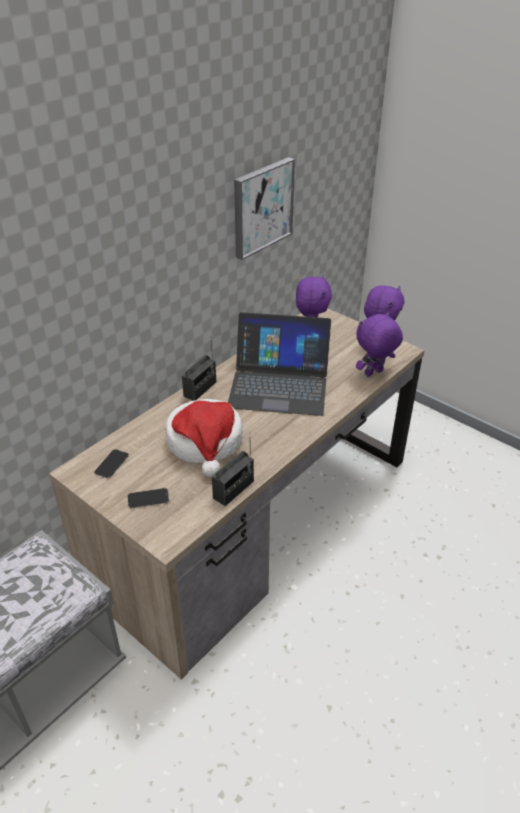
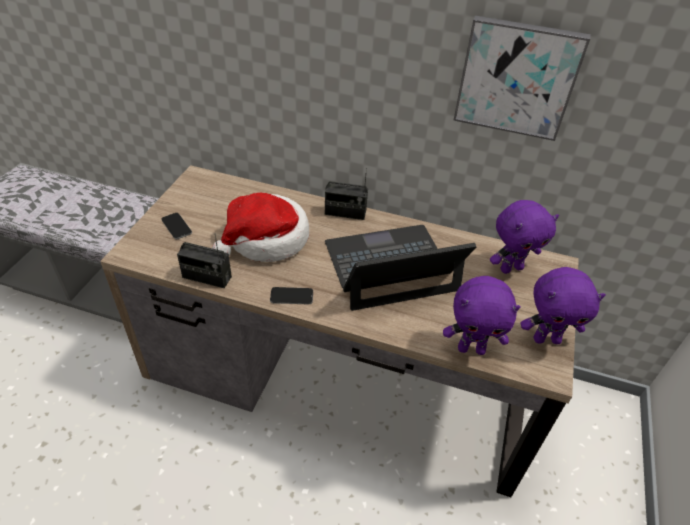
camera: 65 degrees right, 5 degrees up
(112, 464) = (212, 193): phone -> phone (291, 296)
(279, 384) = (390, 267): laptop -> laptop turned 90 degrees clockwise
(374, 373) = (471, 349): purple plush toy -> purple plush toy turned 150 degrees clockwise

